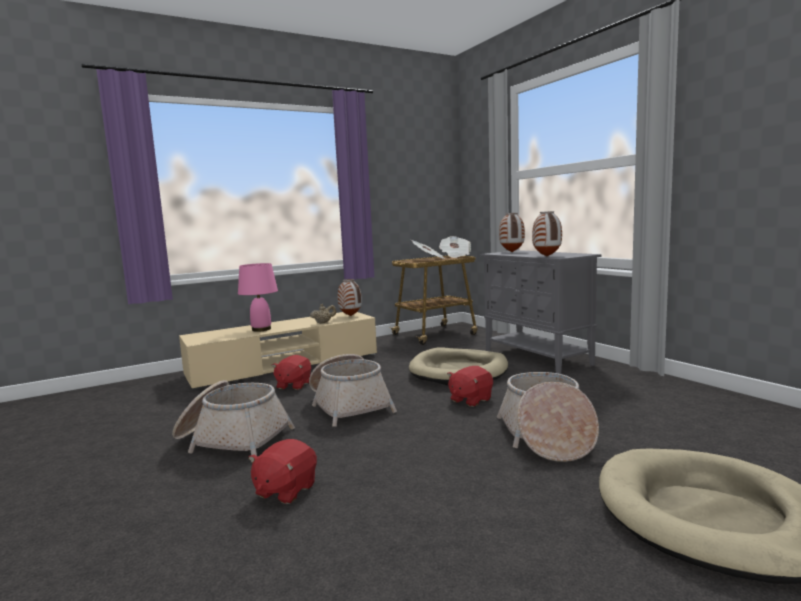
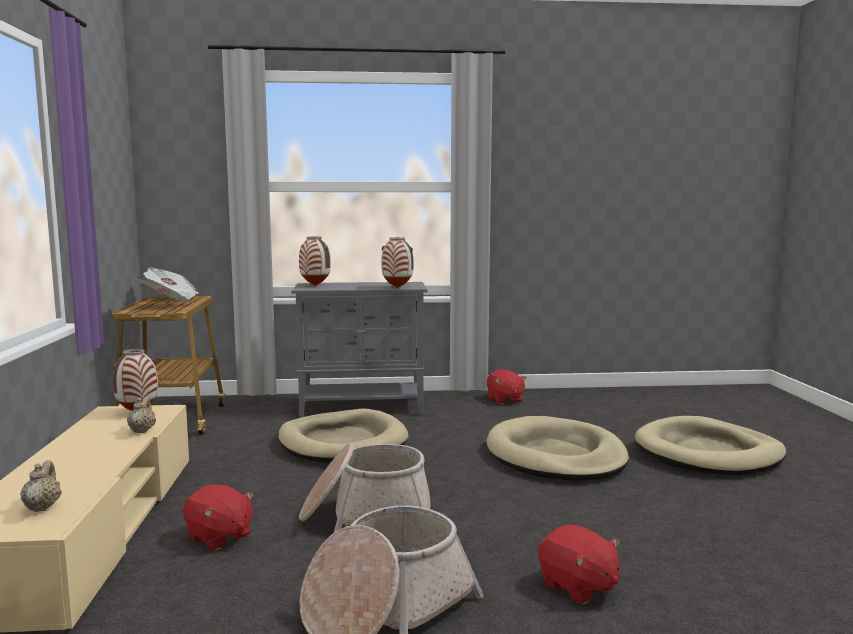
camera: 65 degrees left, 0 degrees up
(218, 336) = (42, 507): none -> beige teapot
(261, 329) = (76, 471): pink table lamp -> none
(470, 400) = (437, 458): red plush toy -> red plush toy (504, 400)
(546, 436) = (555, 456): basket -> beige dog bed

